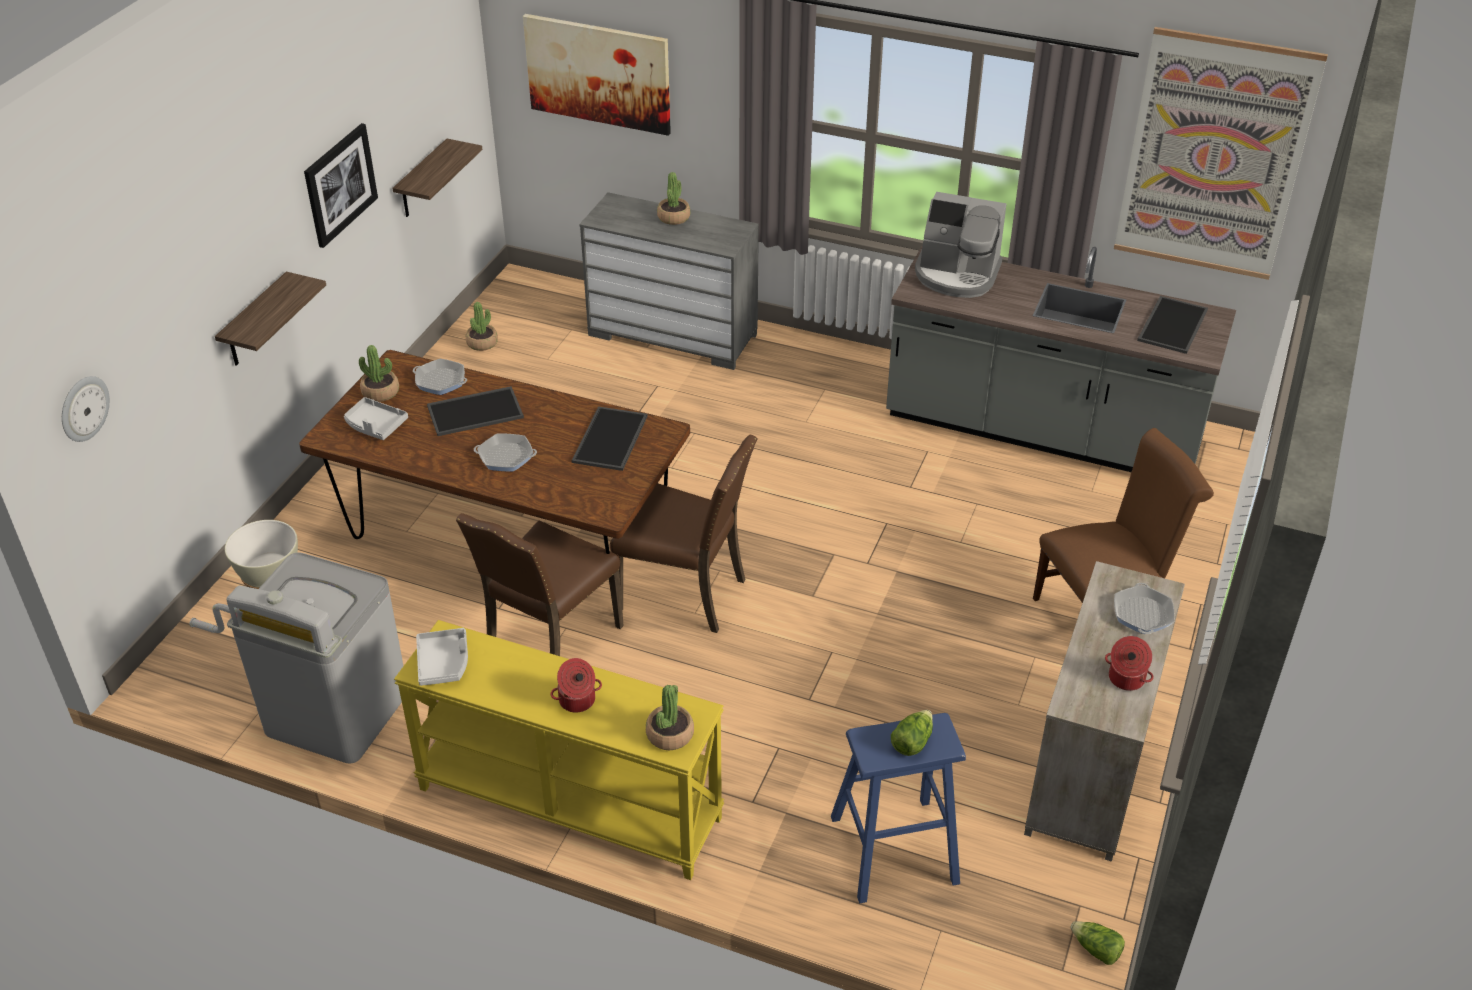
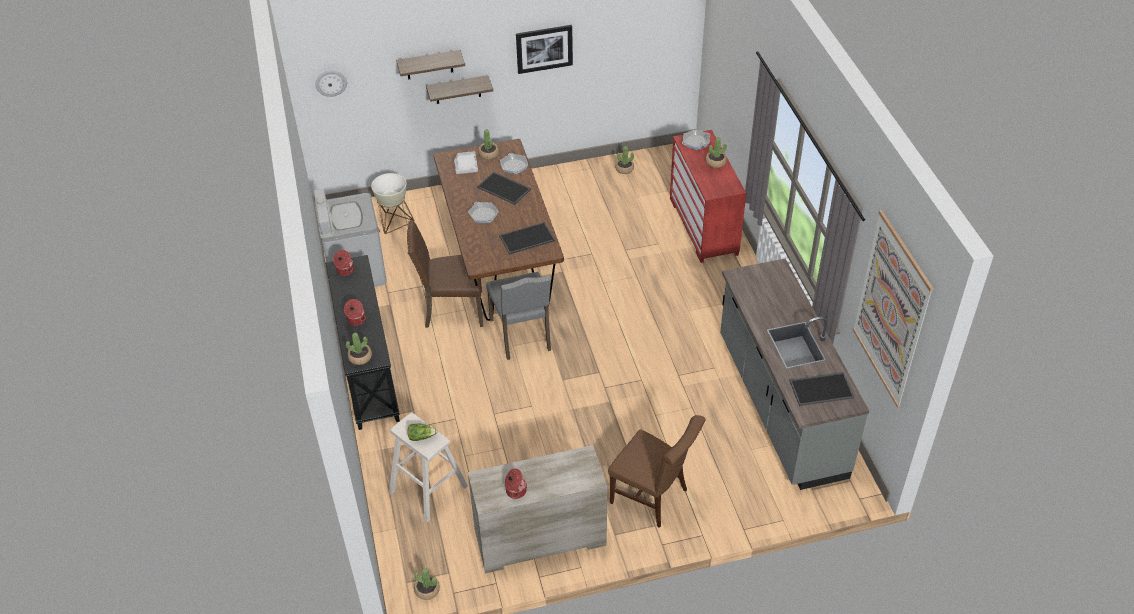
camera: 55 degrees right, 5 degrees up
(422, 180) = (619, 69): shelf -> shelf (429, 65)
(444, 663) = (345, 270): grey tray -> cooking pot
(567, 805) = (367, 369): yellow console table -> black console table
(598, 73) = (728, 63): picture -> none
(673, 334) = (704, 226): grey dresser -> red dresser
(685, 593) = (522, 335): brown chair -> grey chair
(893, 850) = (428, 489): blue stool -> beige stool
(957, 275) = (772, 284): coffee machine -> none
(1096, 950) = (427, 590): lettuce -> potted plant
(1142, 614) = (568, 478): frying pan -> frying pan (696, 142)

